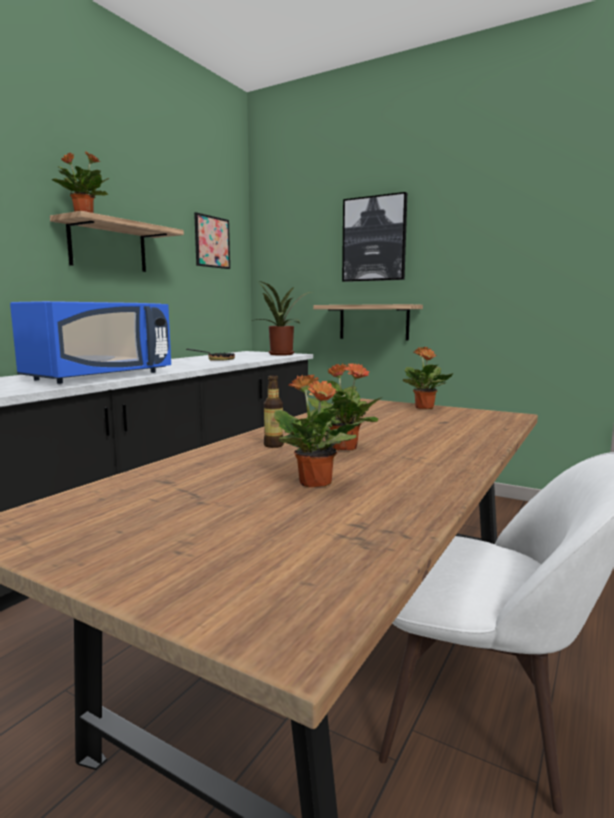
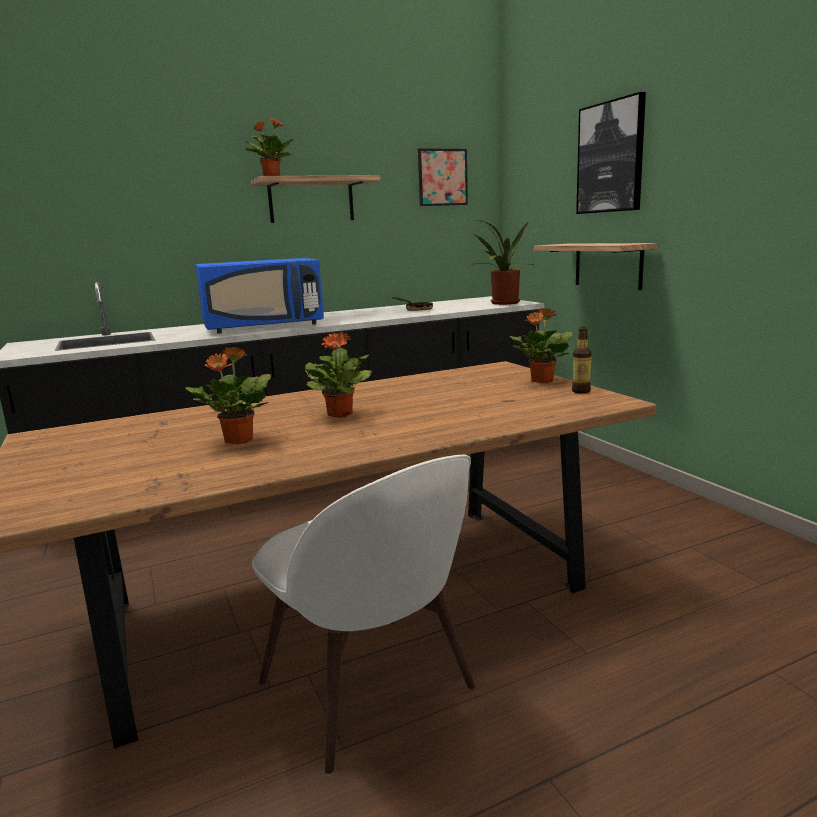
camera: 35 degrees right, 5 degrees up
(273, 445) = (296, 404): bottle -> bottle (581, 391)

